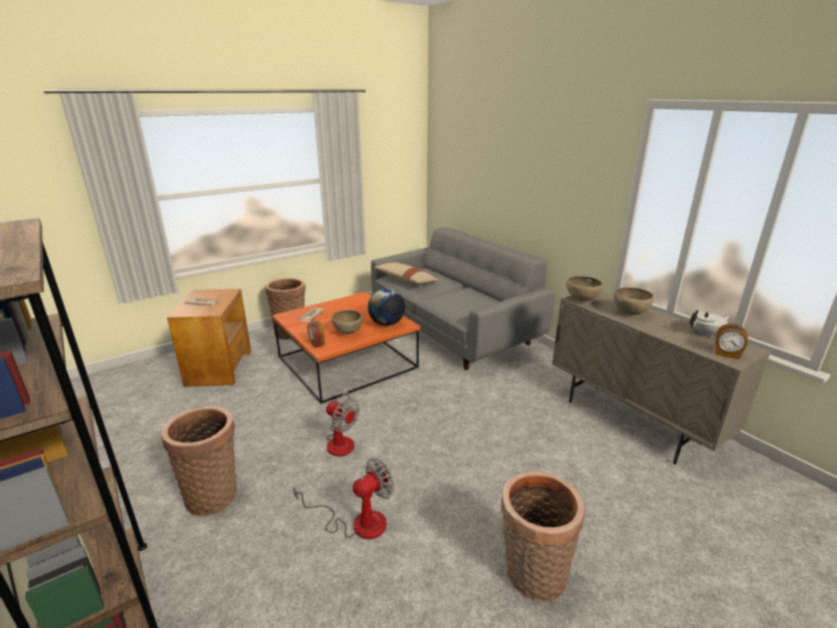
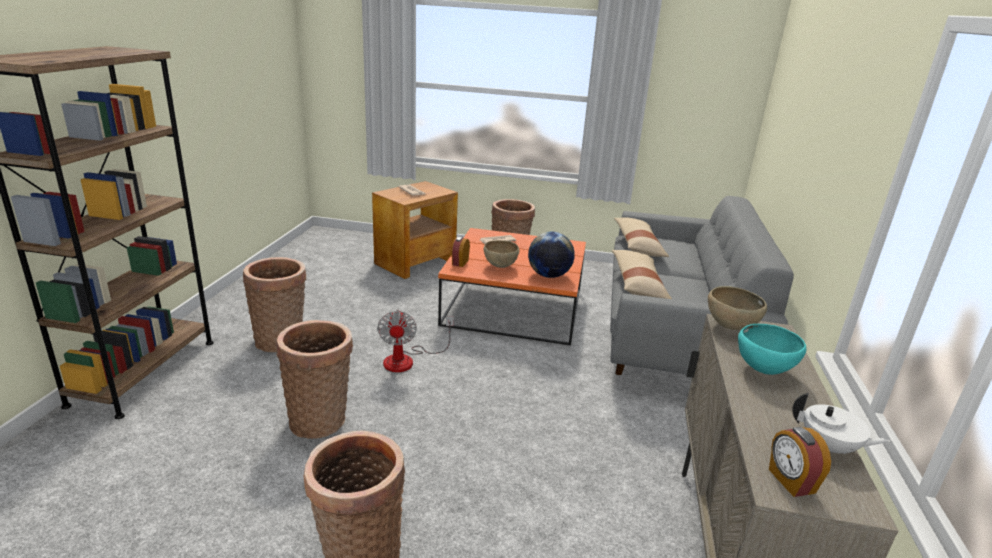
camera: 45 degrees right, 0 degrees up
(357, 522) = (321, 419): fan -> basket
(449, 304) = (638, 284): none -> beige pillow
(630, 314) = (764, 370): brown bowl -> turquoise bowl

